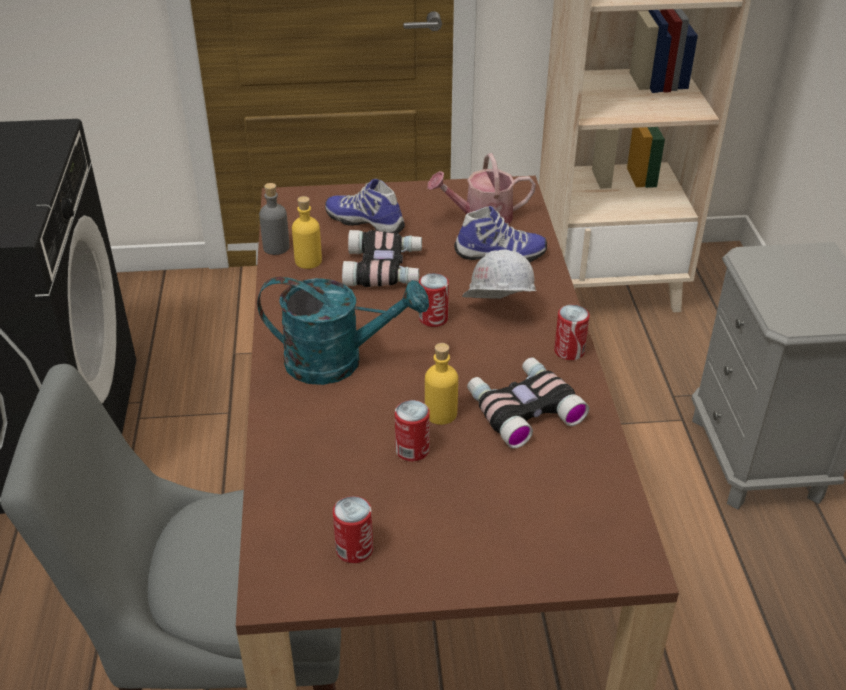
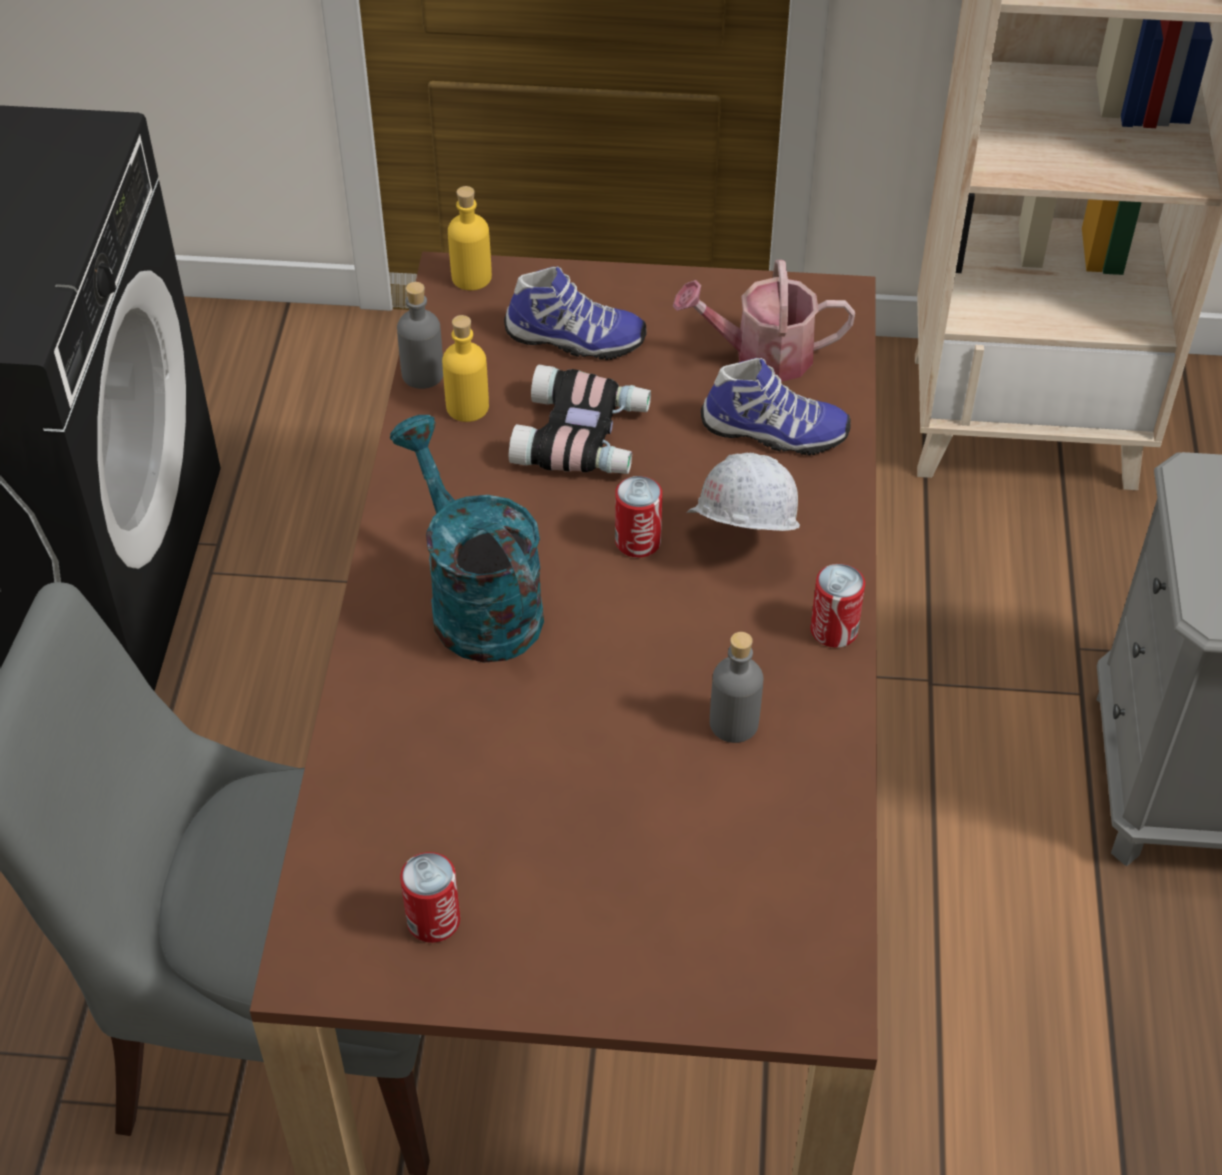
camera: 10 degrees right, 10 degrees up
(338, 361) = (475, 601): turquoise watering can -> turquoise watering can turned 135 degrees counterclockwise
(366, 222) = (574, 340): shoe -> shoe turned 150 degrees clockwise
(412, 450) = (551, 771): can -> none
(441, 413) = (608, 715): yellow bottle -> yellow bottle (471, 277)
(522, 408) = (734, 723): binoculars -> grey bottle

